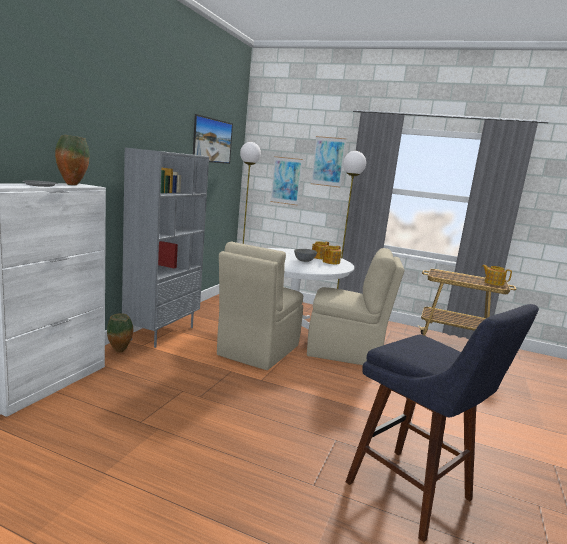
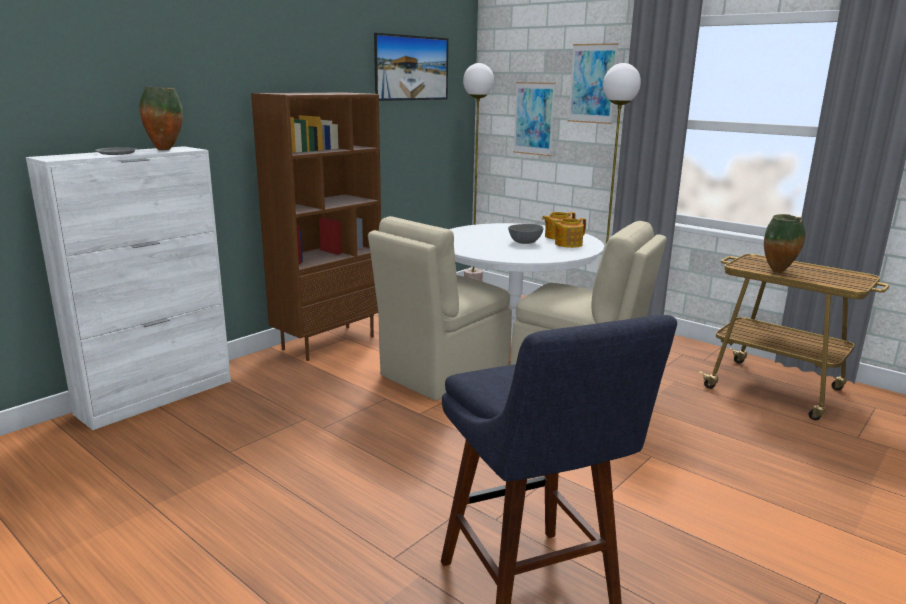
camera: 20 degrees right, 5 degrees up
(120, 352) = (260, 364): vase -> vase (778, 272)
(162, 333) = (328, 342): grey bookcase -> brown bookcase
(493, 283) = (848, 279): teapot -> none

